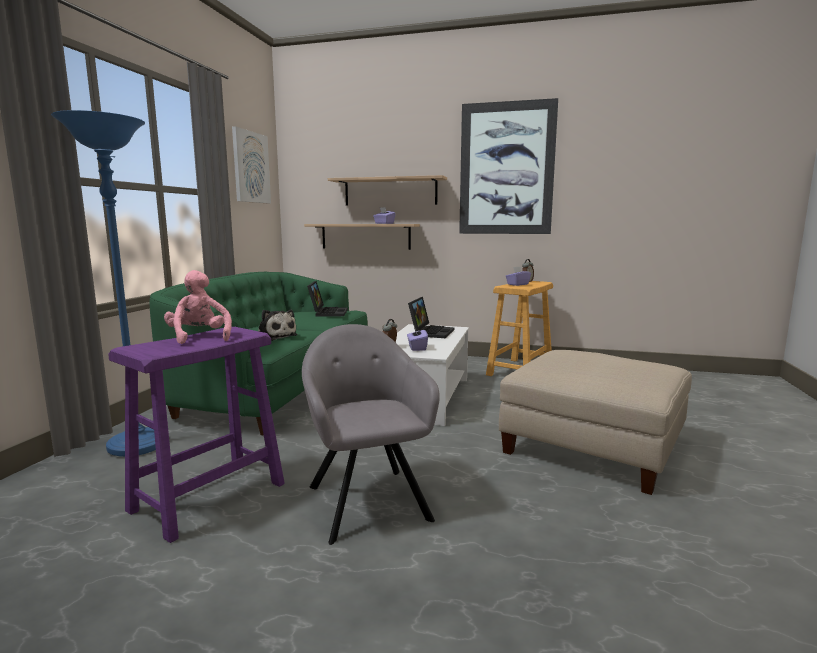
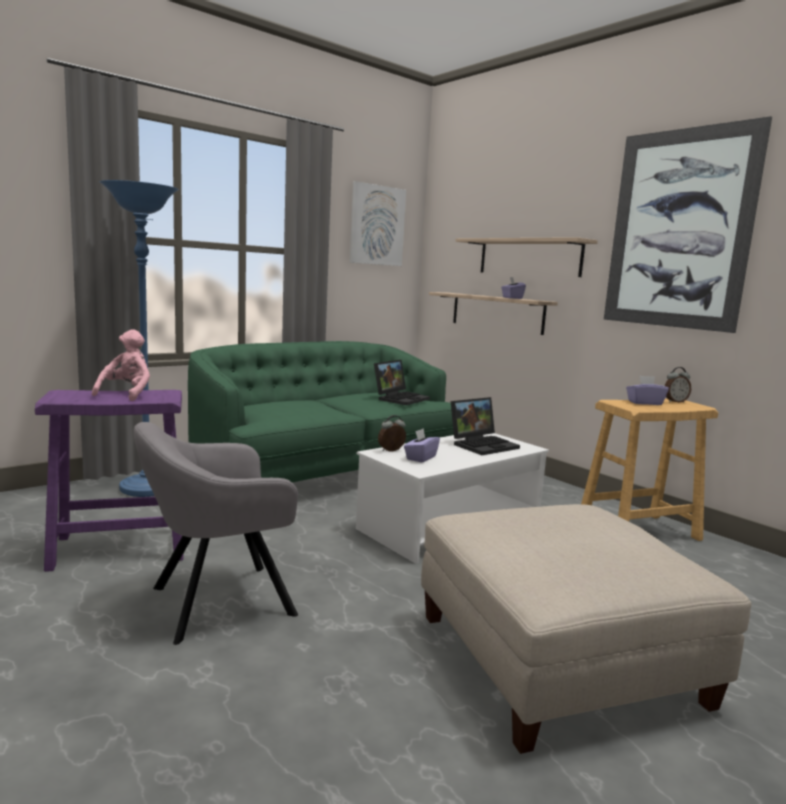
camera: 35 degrees right, 0 degrees up
(274, 336) = (291, 412): plush toy -> none
(366, 499) = (216, 602): grey armchair -> grey armchair turned 135 degrees counterclockwise

